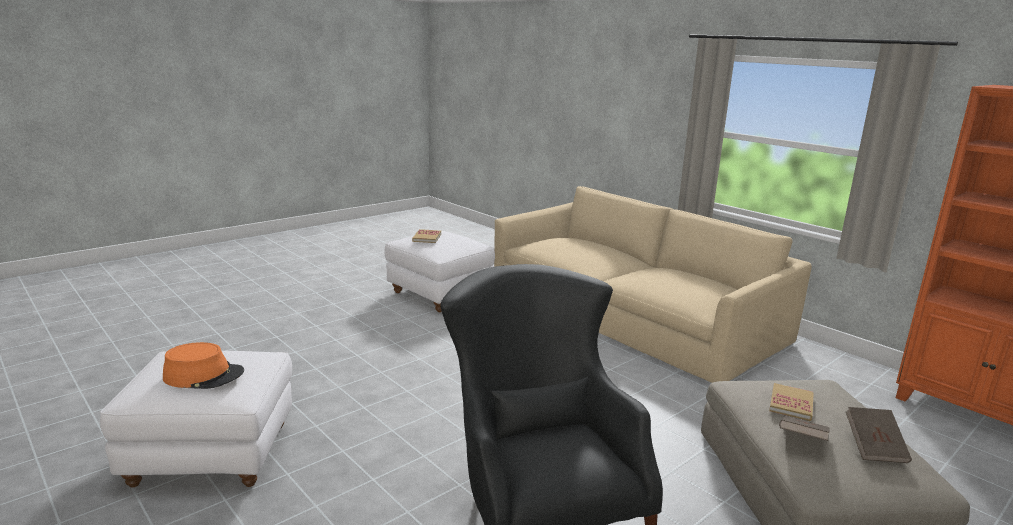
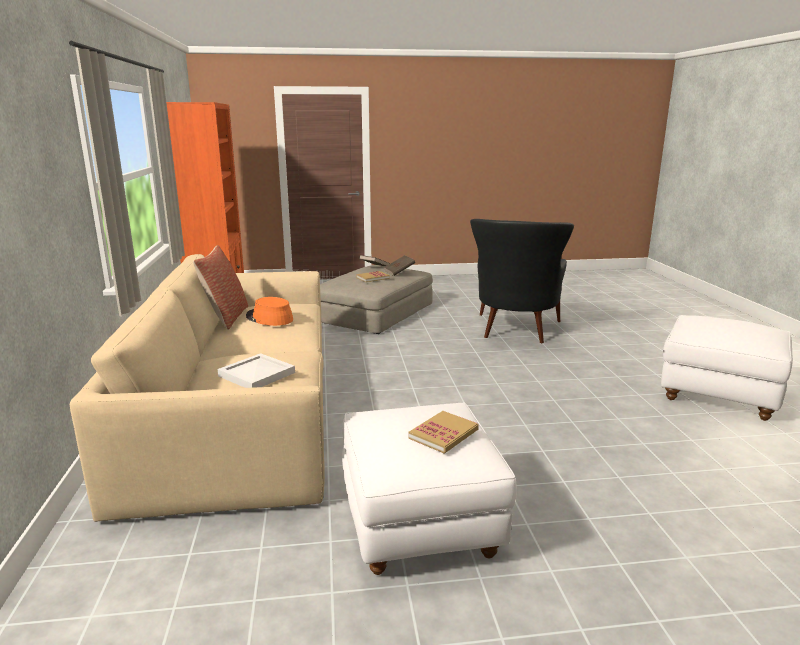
camera: 145 degrees left, 0 degrees up
(204, 375) = (725, 321): orange hat -> orange hat (269, 318)
(570, 246) = (258, 374): none -> white tray
(704, 276) = (226, 317): none -> pillow

